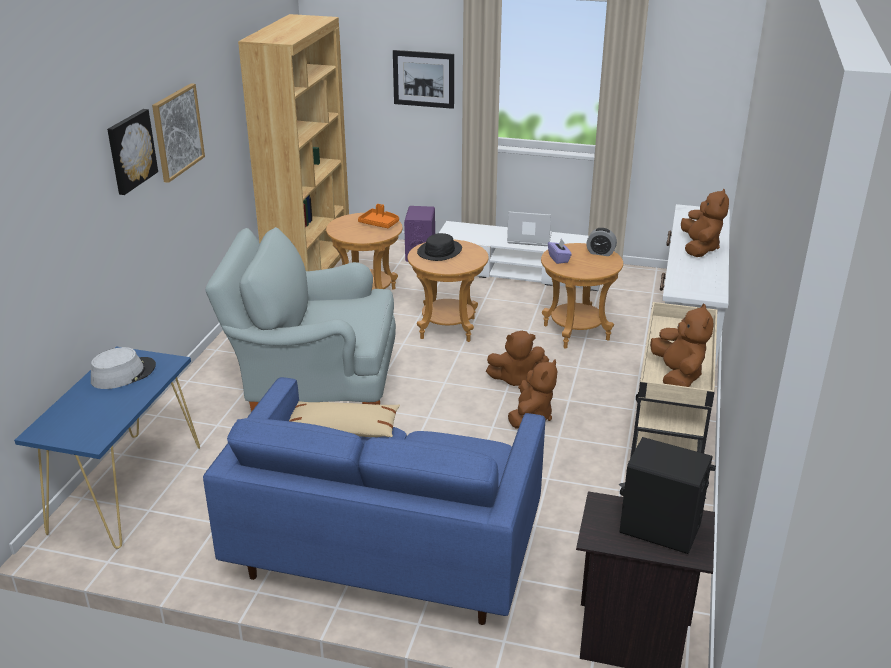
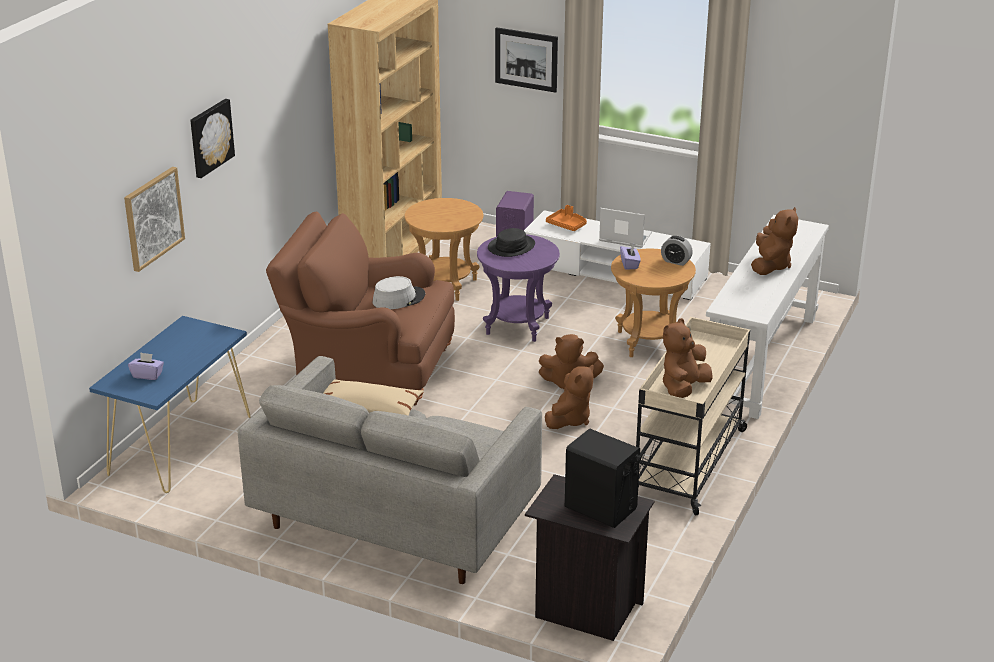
camera: 10 degrees right, 0 degrees up
(83, 418) = (147, 375): none -> purple tissue box
(123, 374) = (185, 341): grey hat -> grey hat (398, 299)
(177, 132) = (257, 116): picture -> picture (153, 218)
(313, 387) = (368, 372): grey armchair -> brown armchair
(379, 223) = (460, 211): orange tray -> orange tray (567, 225)
(385, 553) = (395, 521): blue sofa -> grey sofa
(447, 328) = (517, 326): brown side table -> purple side table
(677, 376) = (683, 388): brown plush toy -> brown plush toy turned 150 degrees counterclockwise

